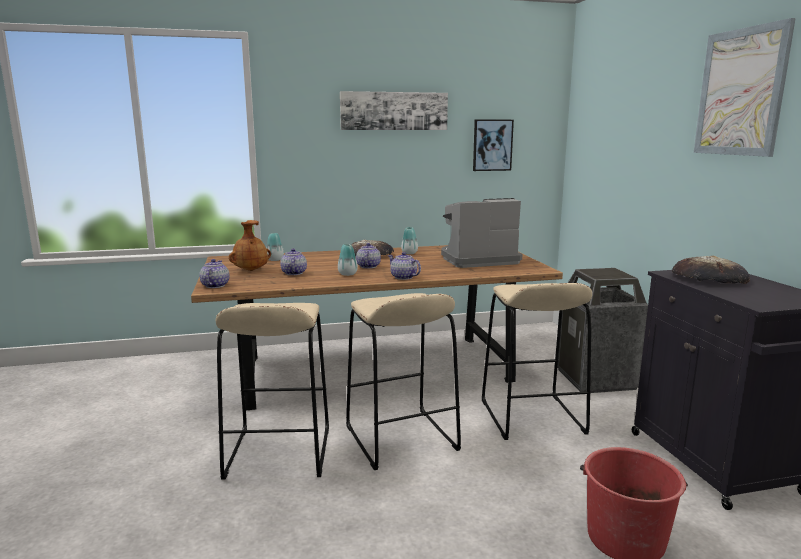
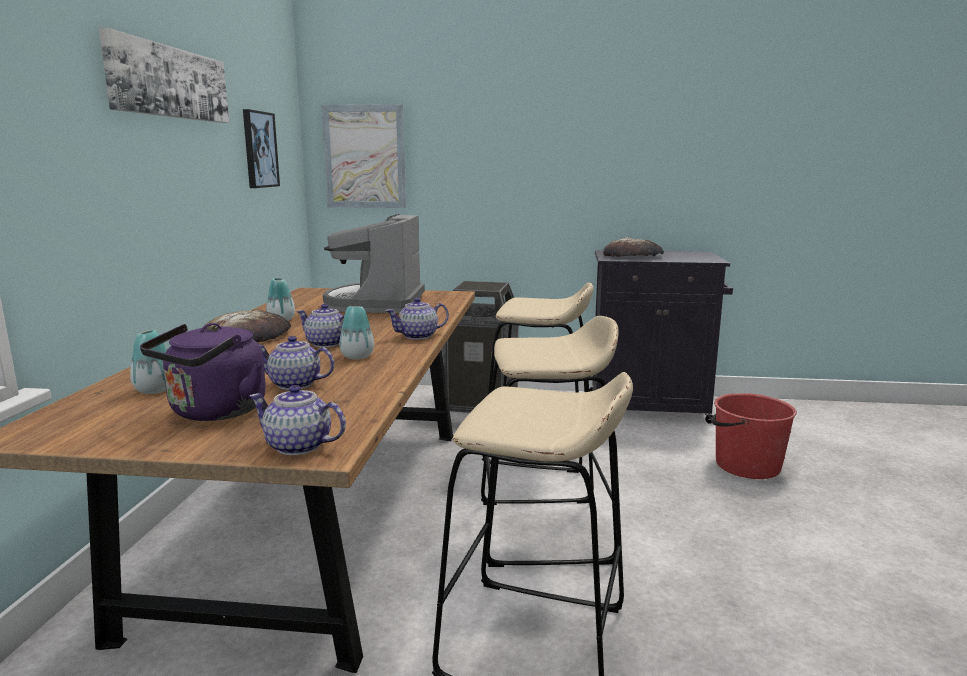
camera: 70 degrees left, 0 degrees up
(250, 270) = (214, 412): brown vase -> purple kettle
(740, 92) = (584, 98): picture -> picture (364, 157)

